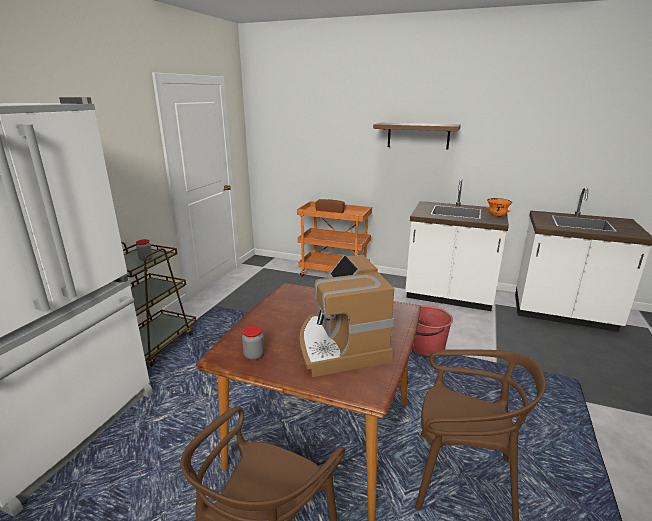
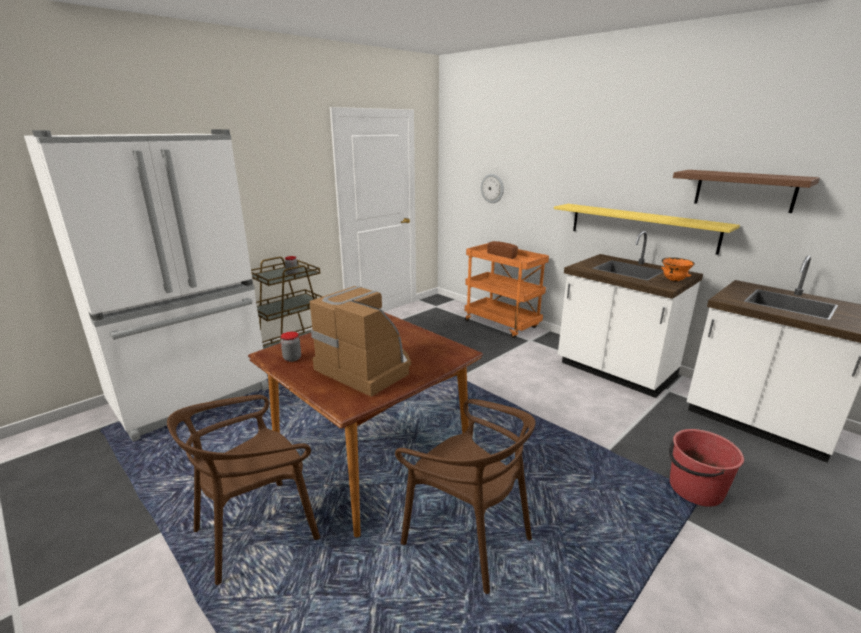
camera: 25 degrees right, 0 degrees up
(309, 151) = (492, 188): none -> wall clock
(340, 345) = (366, 367): coffee machine -> coffee machine turned 120 degrees clockwise
(418, 135) = (604, 176): brown shelf -> brown shelf (744, 190)
(426, 347) = (539, 414): red bucket -> red bucket (695, 489)
(452, 176) = (641, 227): none -> yellow shelf

